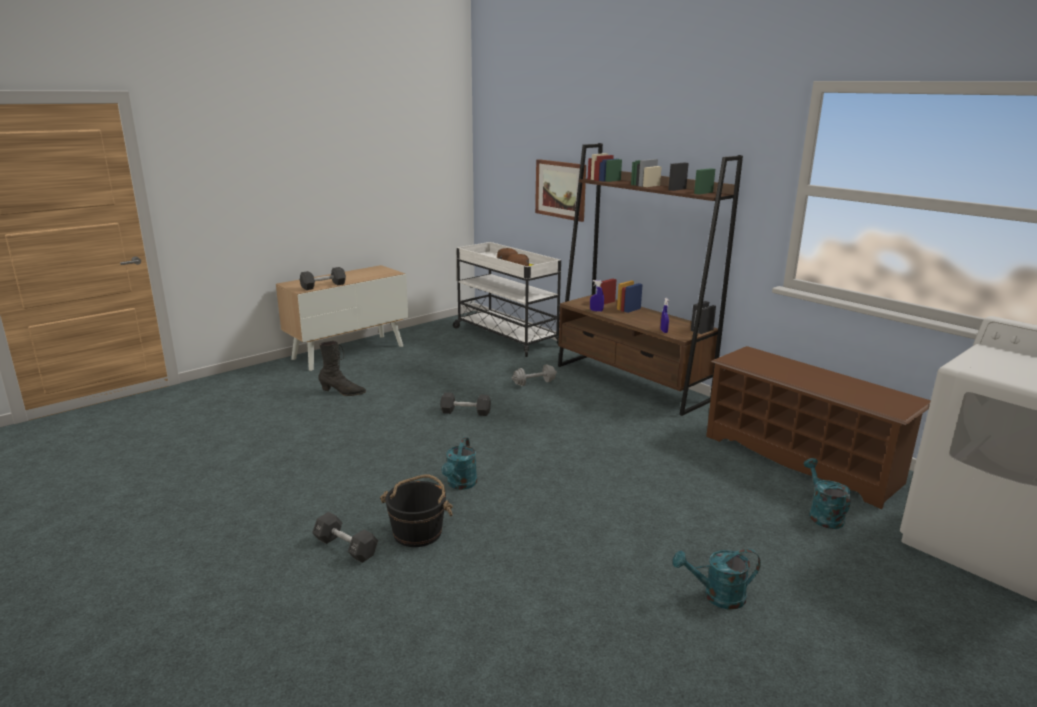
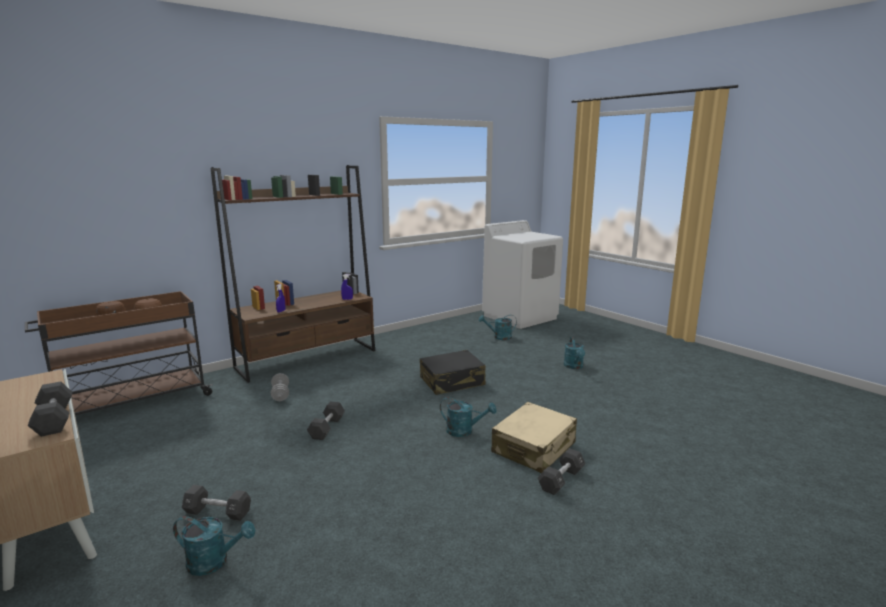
camera: 85 degrees left, 5 degrees down
(289, 401) = (214, 562): none -> turquoise watering can
(342, 392) = (218, 512): black boot -> black dumbbell
(418, 532) = (534, 448): black bucket -> beige suitcase
(505, 336) = (132, 403): white cart -> brown cart
(561, 189) = (155, 221): picture -> none
(599, 473) = (452, 382): none -> black suitcase
(802, 459) = (442, 332): brown shoe rack -> none

